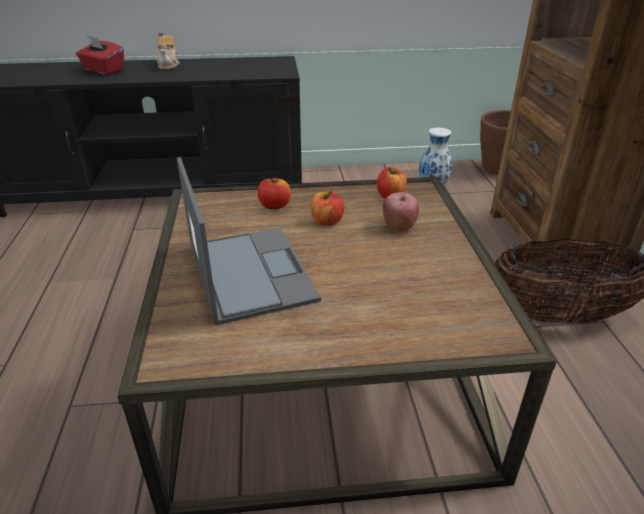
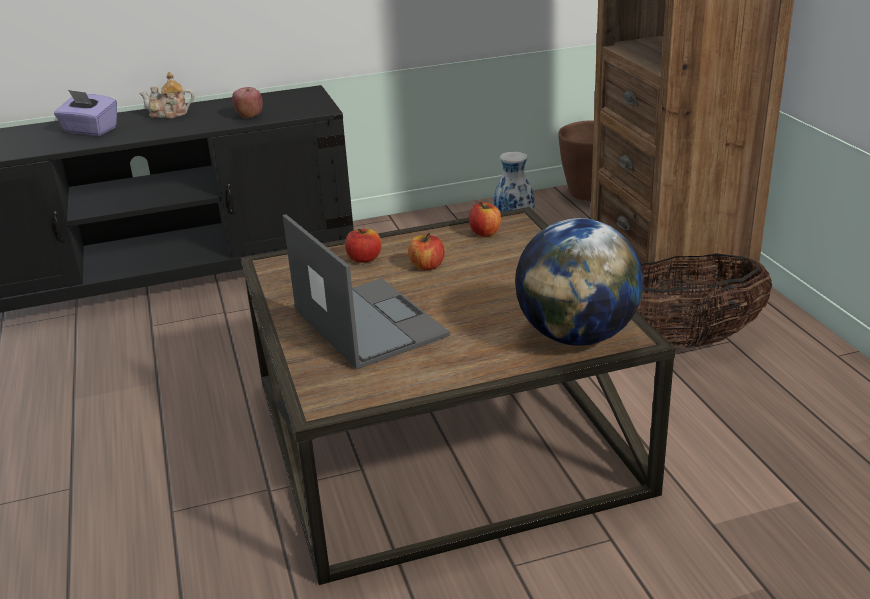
camera: 10 degrees left, 5 degrees down
(103, 70) = (90, 130): red tissue box -> purple tissue box
(168, 65) = (169, 114): teapot -> teapot turned 105 degrees clockwise
(399, 226) = (503, 261): apple -> apple (249, 116)
(451, 324) = (577, 336): none -> globe

